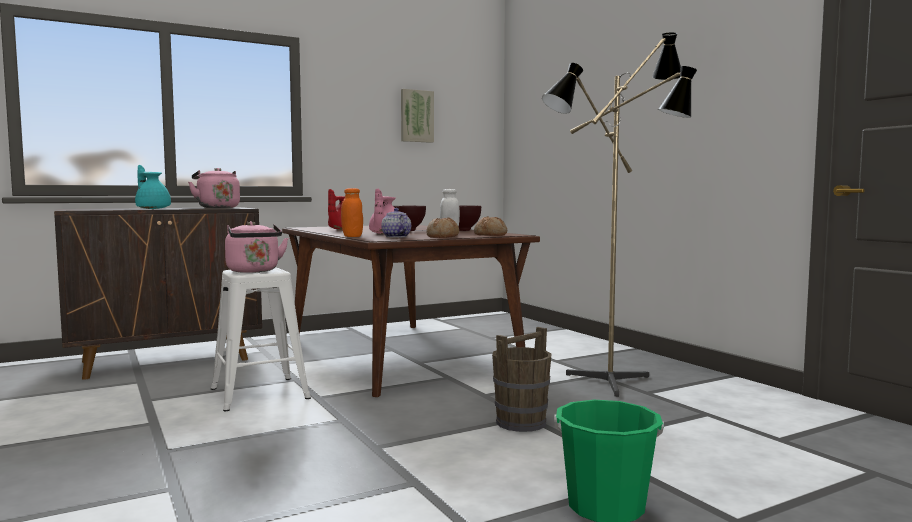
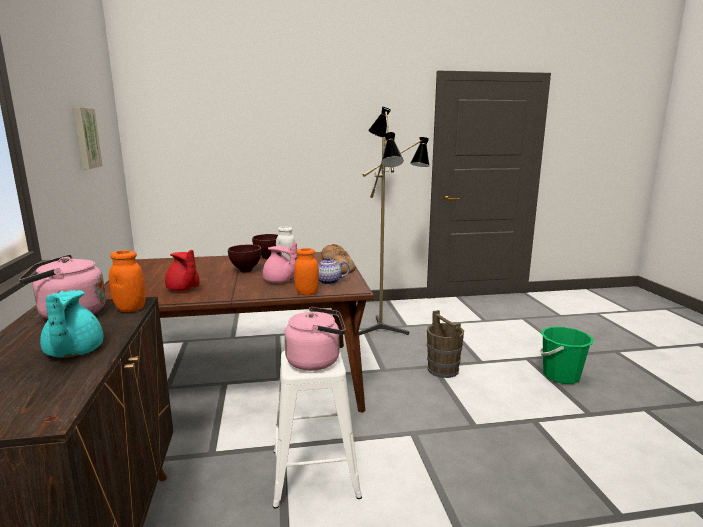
camera: 70 degrees left, 10 degrees up
(153, 208) = (73, 352): turquoise teapot -> turquoise teapot turned 75 degrees counterclockwise
(229, 208) = (130, 309): none -> orange jar

